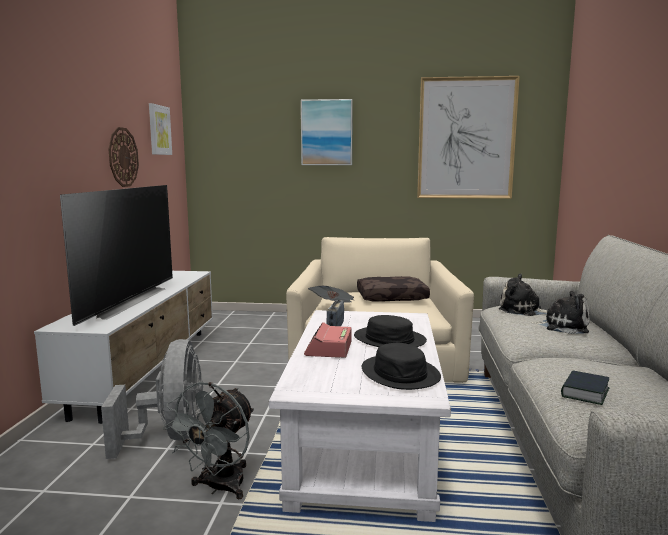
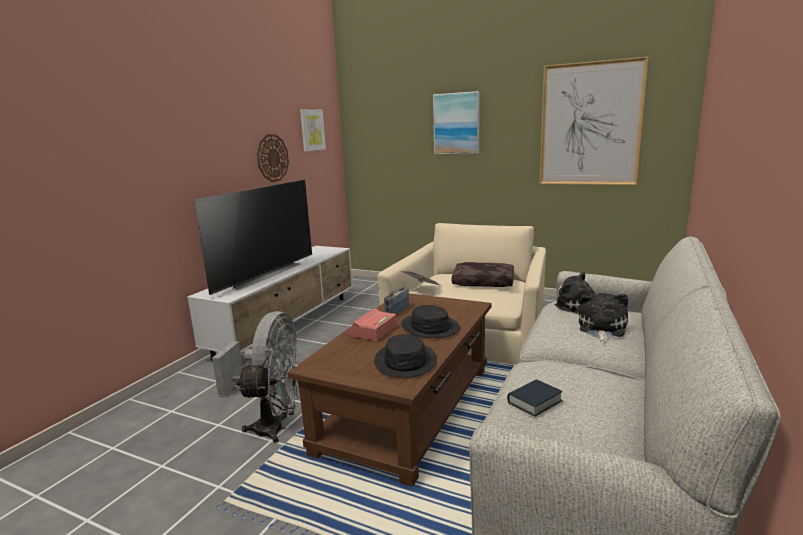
camera: 20 degrees right, 5 degrees up
(219, 488) = (277, 429): grey fan -> grey fan turned 135 degrees counterclockwise
(365, 440) = (407, 408): white coffee table -> brown coffee table
(562, 326) = (601, 329): plush toy -> plush toy turned 105 degrees counterclockwise

